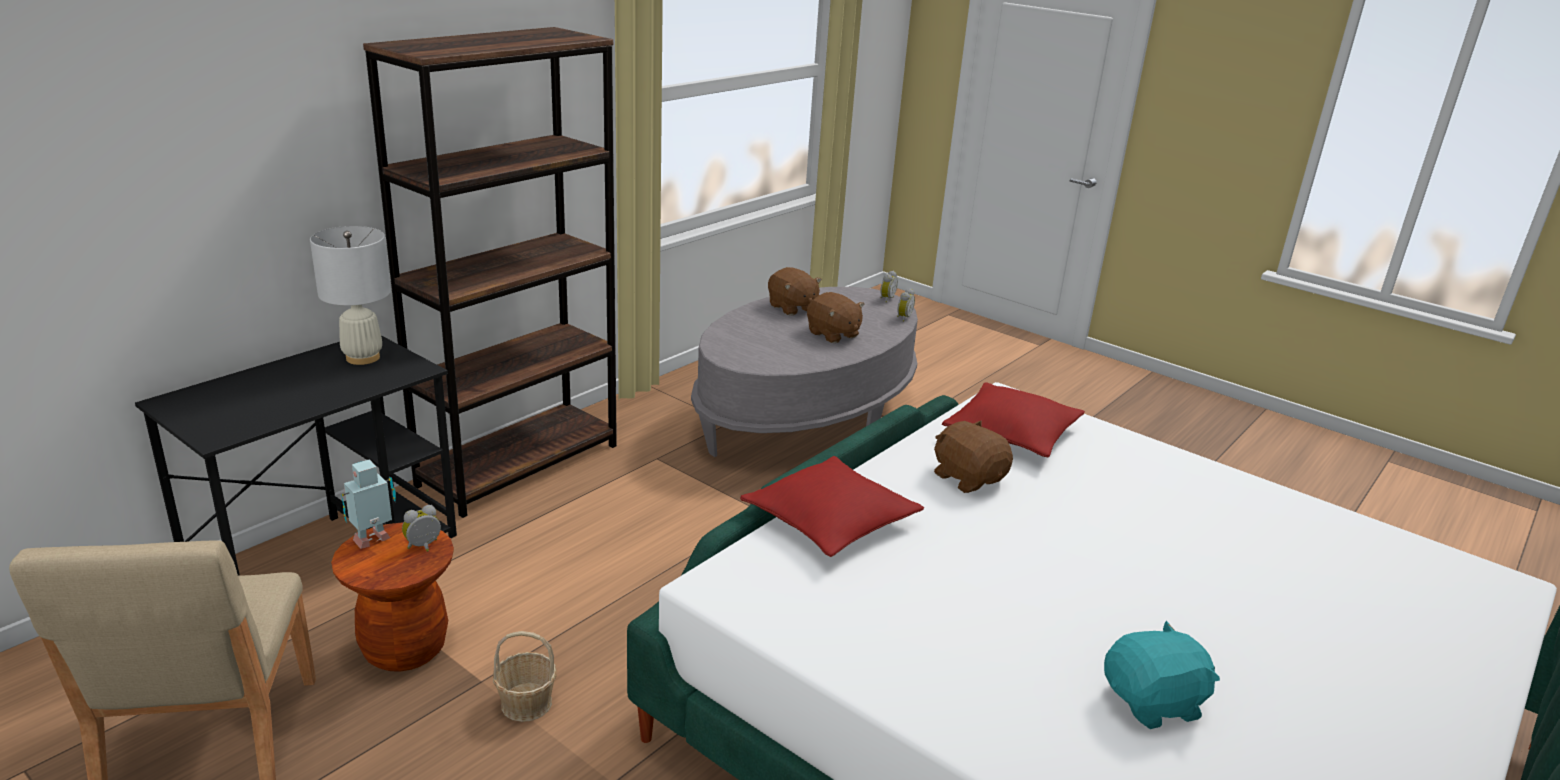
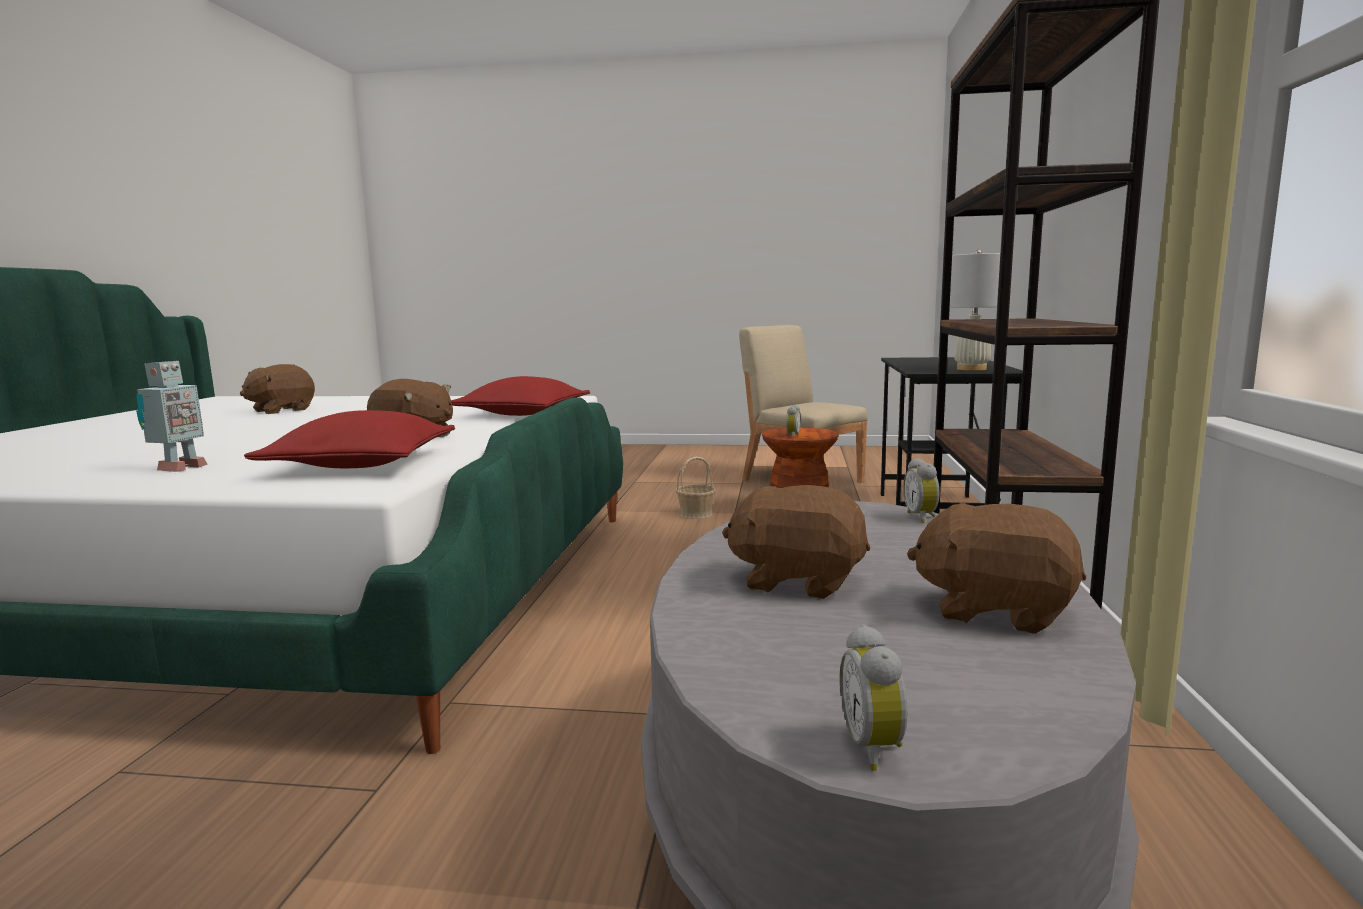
camera: 150 degrees right, 15 degrees down
(374, 541) = (821, 433): toy robot -> toy robot (178, 468)
(903, 318) = (722, 682): alarm clock -> alarm clock (922, 517)
(1153, 703) = (281, 410): turquoise plush toy -> brown plush toy

